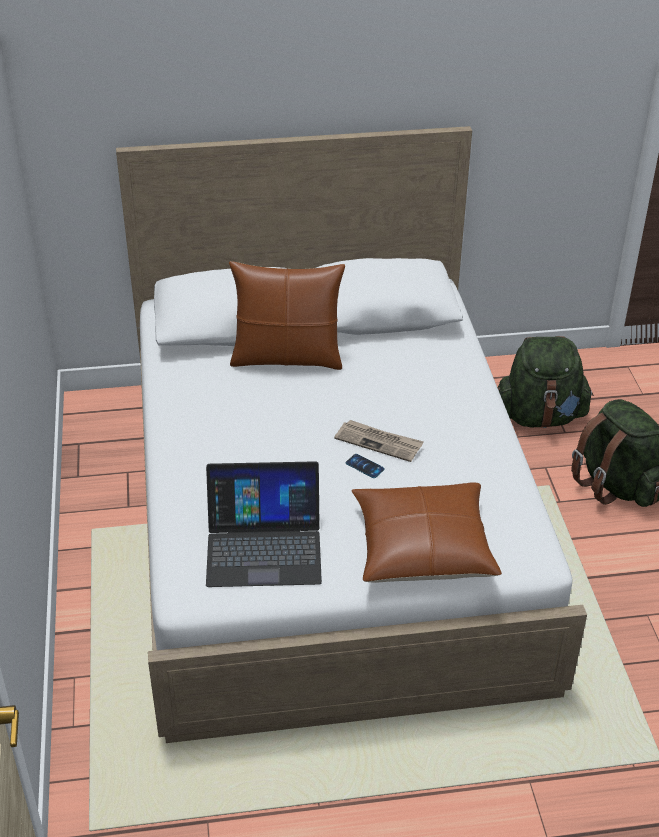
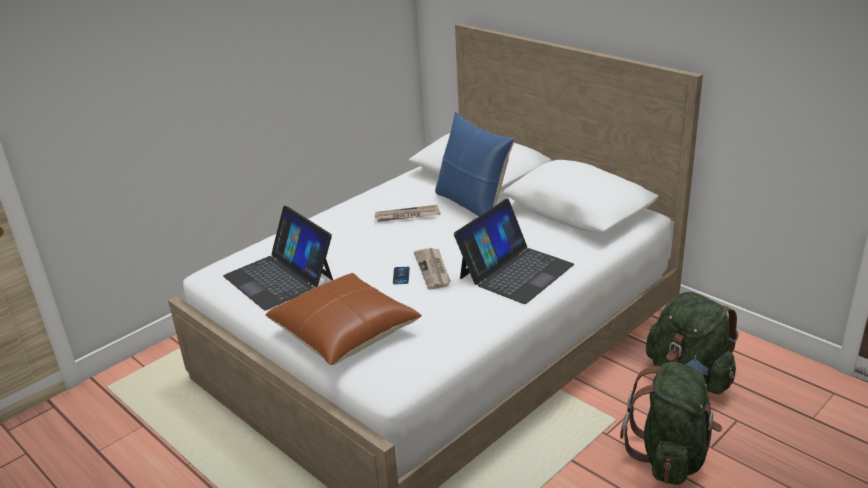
camera: 55 degrees right, 10 degrees down
(251, 406) = (407, 216): none -> newspaper
(287, 358) = (472, 205): brown pillow -> blue pillow
(440, 399) = (515, 271): none -> laptop

